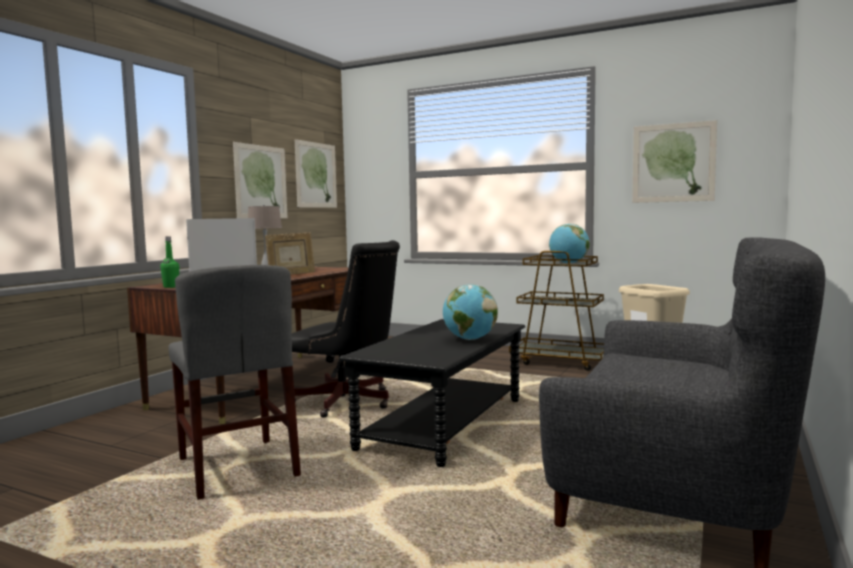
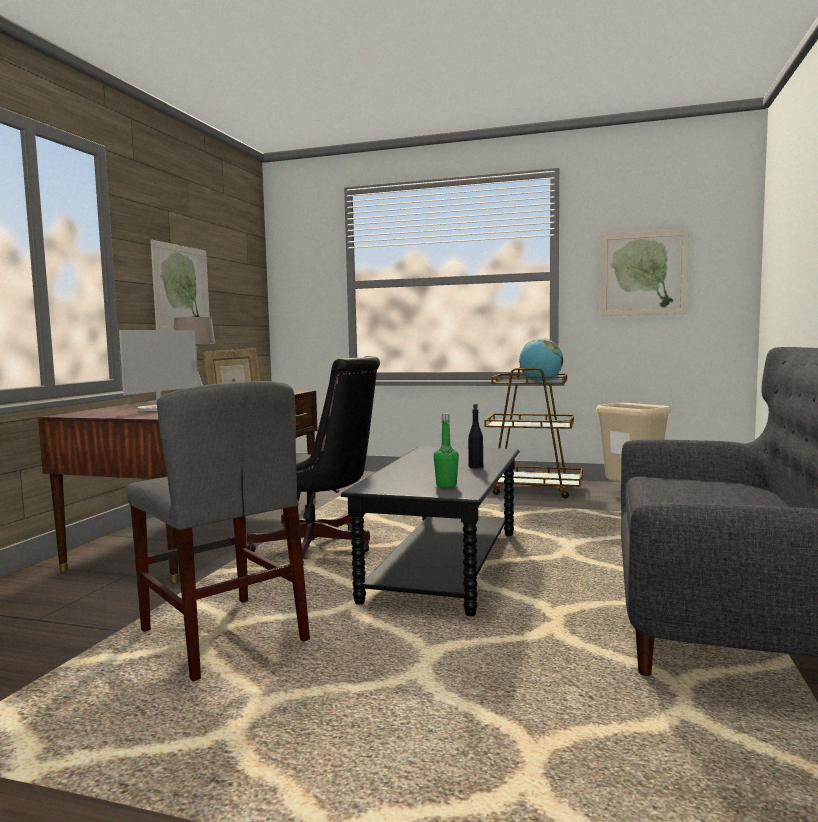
camera: 10 degrees left, 0 degrees up
(171, 287) = (99, 415): green bottle -> green bottle (446, 485)
(316, 175) = (239, 283): picture -> none
(470, 339) = (476, 467): globe -> black bottle

